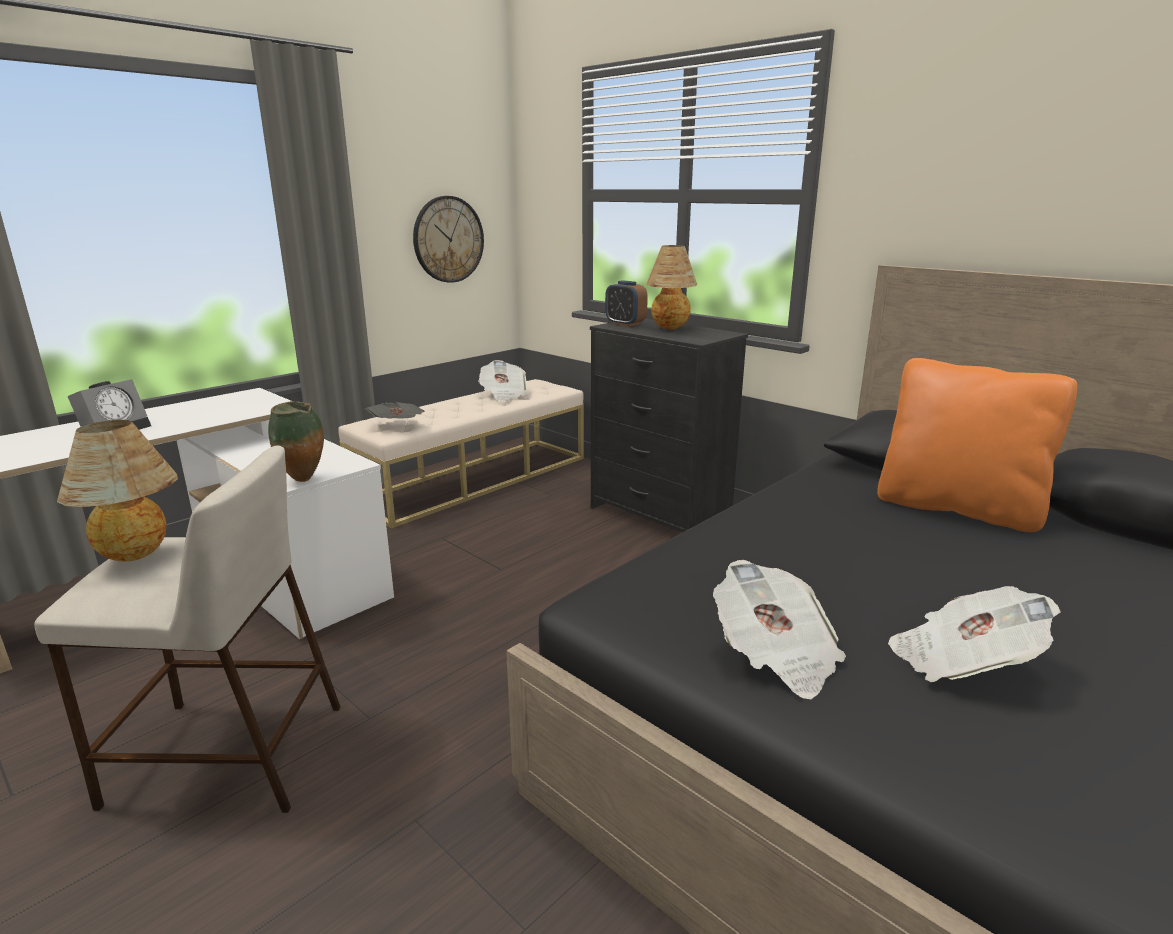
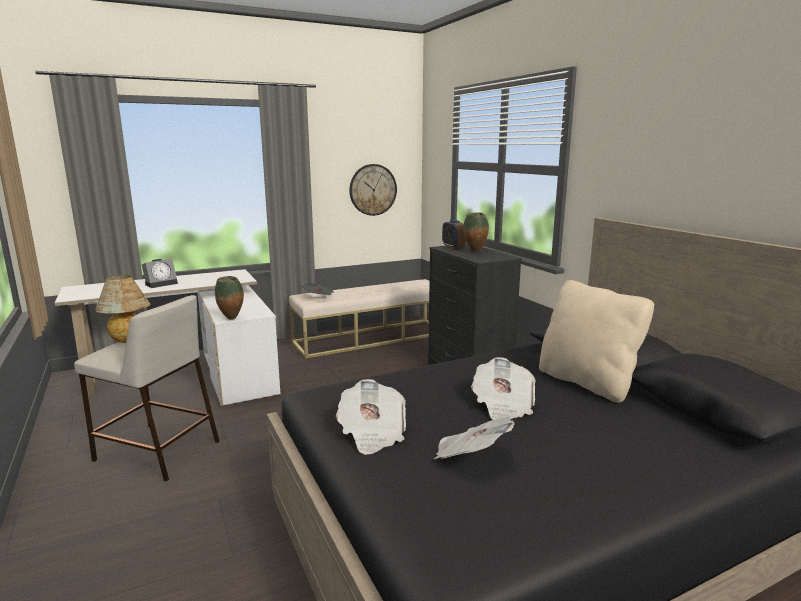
camera: 20 degrees right, 5 degrees down
(503, 394) = (395, 286): newspaper -> newspaper (502, 406)
(670, 329) = (475, 252): table lamp -> vase
(957, 508) = (587, 382): orange pillow -> beige pillow

